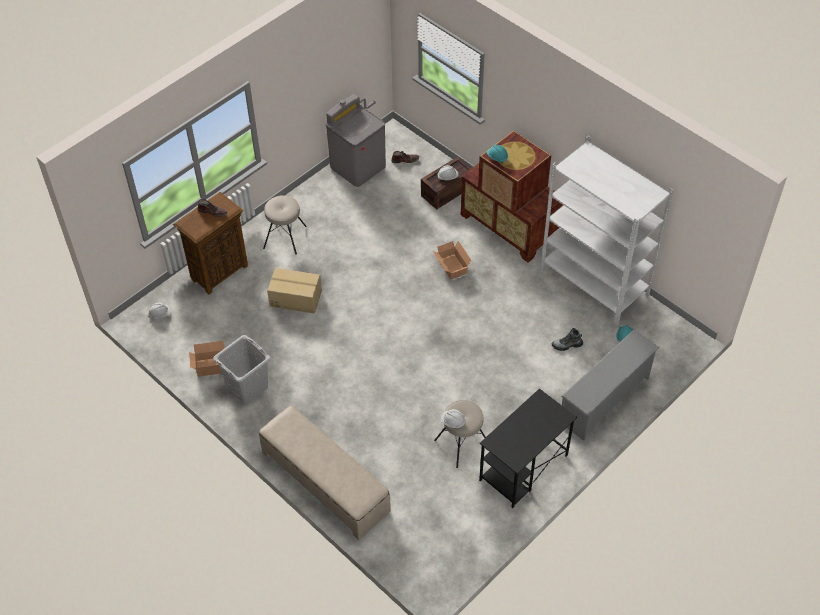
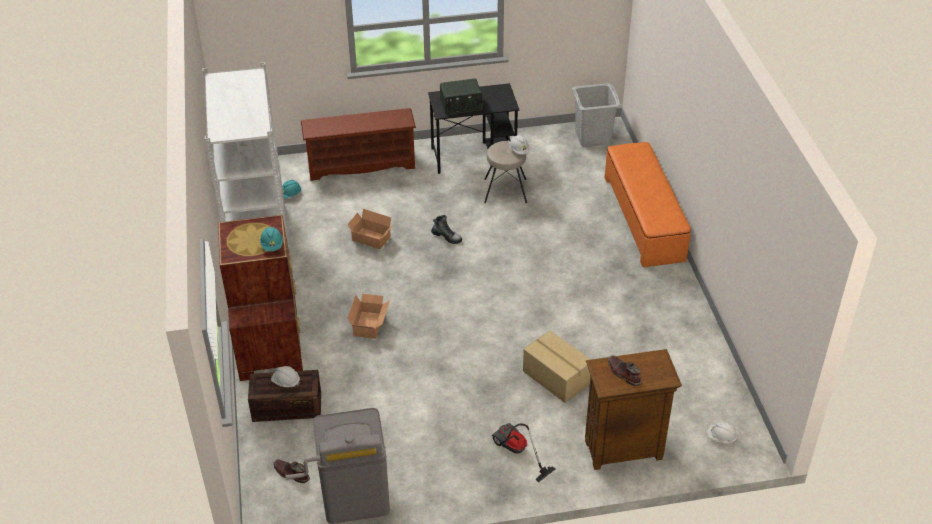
camera: 145 degrees left, 10 degrees down
(211, 365) = (692, 356): cardboard box -> cardboard box (371, 239)
(247, 387) = (666, 319): grey laundry basket -> grey laundry basket (593, 137)
(285, 237) = (516, 452): beige stool -> vacuum cleaner
(324, 481) = (644, 218): beige bench -> orange bench
(532, 416) = (461, 105): none -> radio
(567, 345) = (343, 212): boot -> boot (447, 237)
(605, 401) = (361, 164): grey shoe rack -> brown shoe rack

